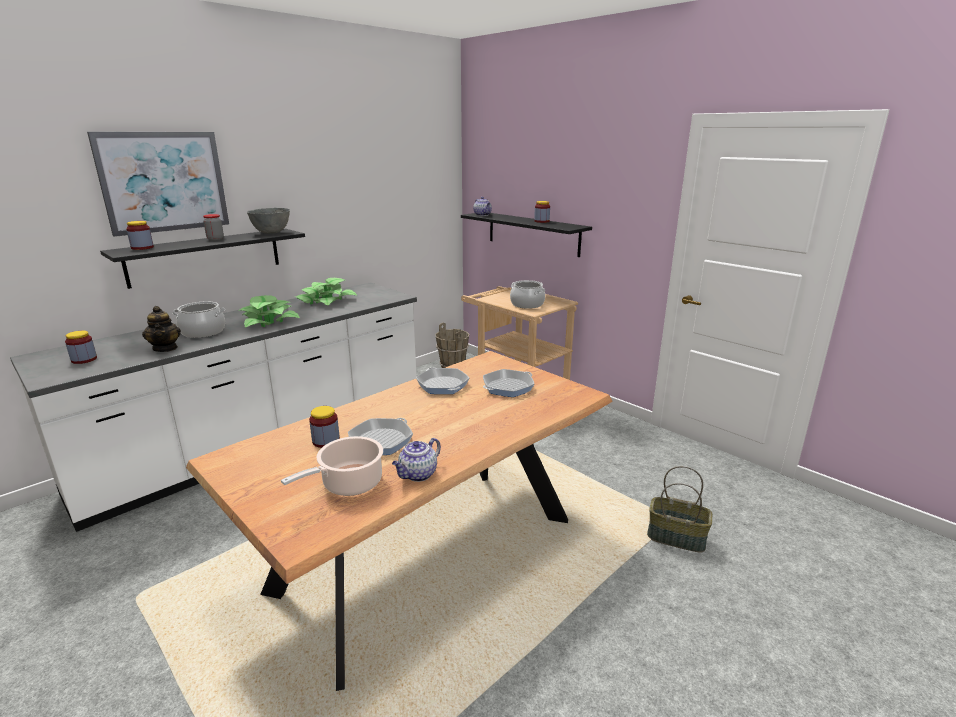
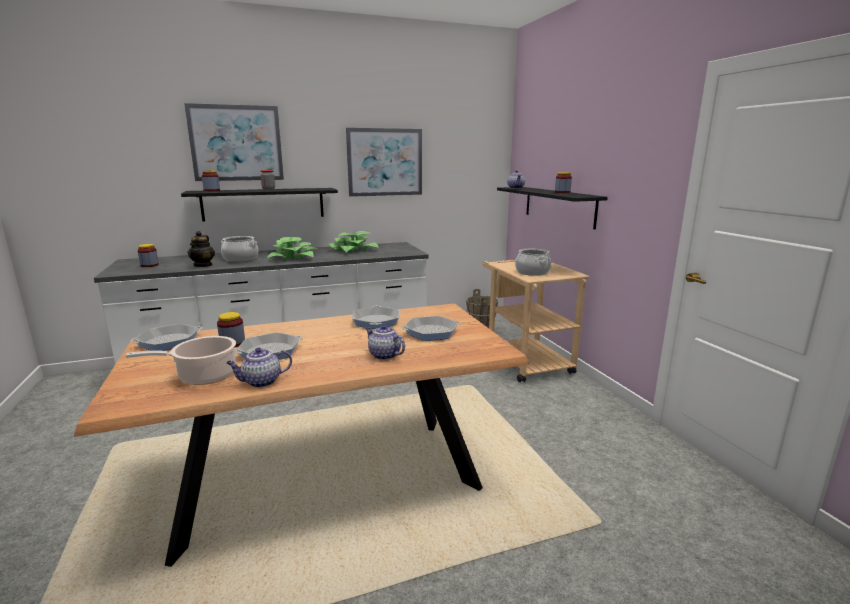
camera: 25 degrees right, 5 degrees down
(246, 455) = (169, 342): none -> frying pan
(271, 233) = (314, 188): grey bowl -> none
(341, 193) = (385, 162): none -> picture
(495, 420) = (384, 355): none -> teapot
(676, 537) = (593, 544): basket -> none

